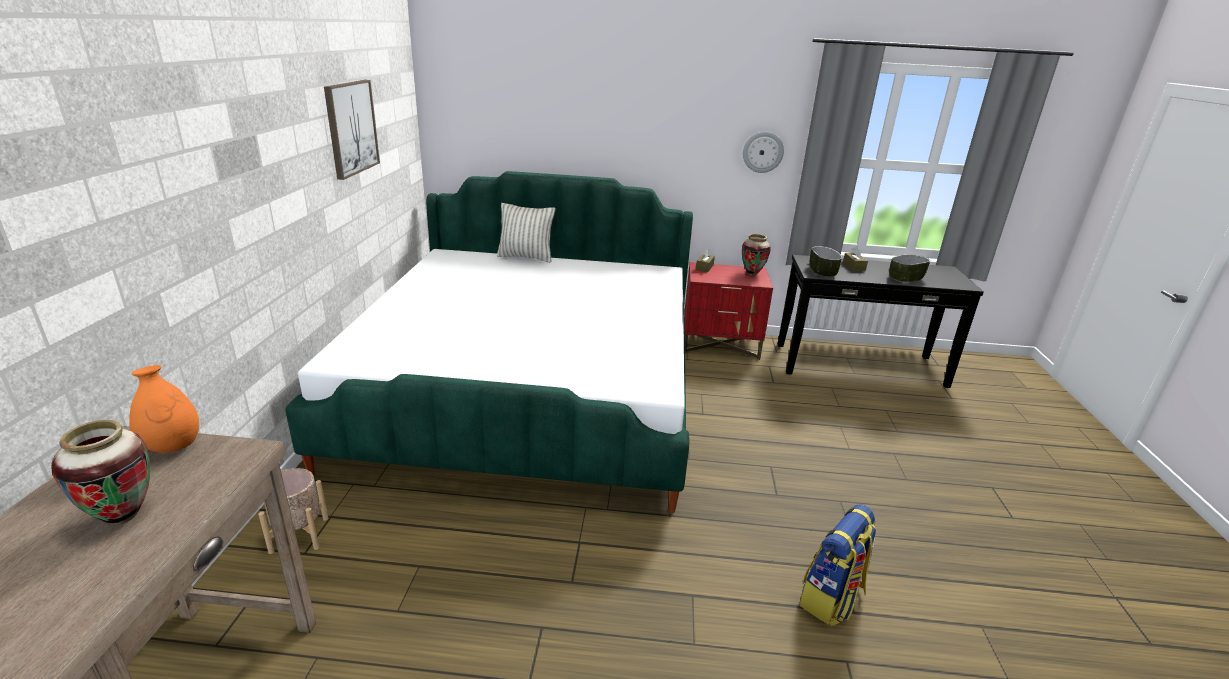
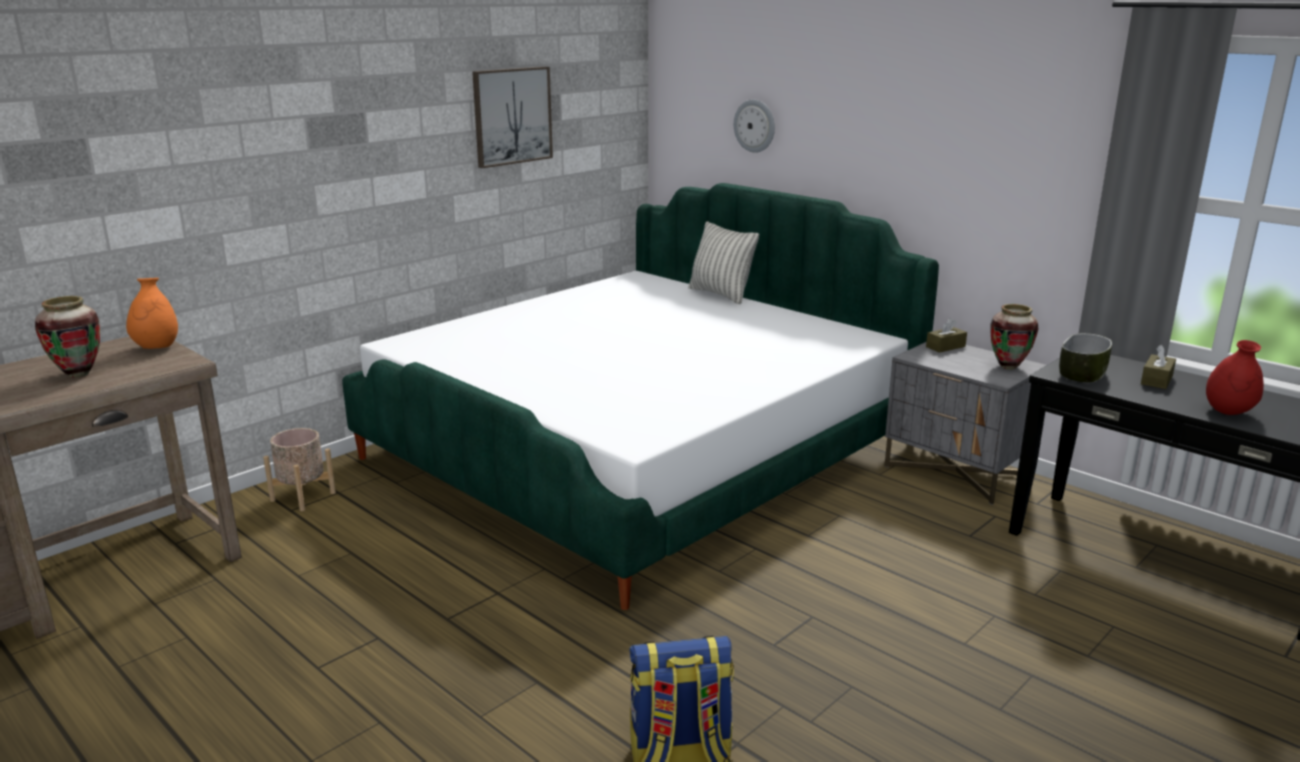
camera: 40 degrees right, 5 degrees down
(720, 345) = (957, 472): red nightstand -> grey nightstand
(763, 152) = (1049, 178): wall clock -> wall clock (755, 126)
(905, 278) = (1228, 412): bowl -> red vase

